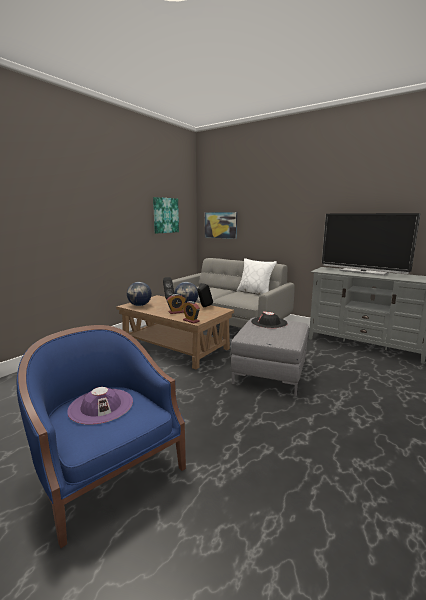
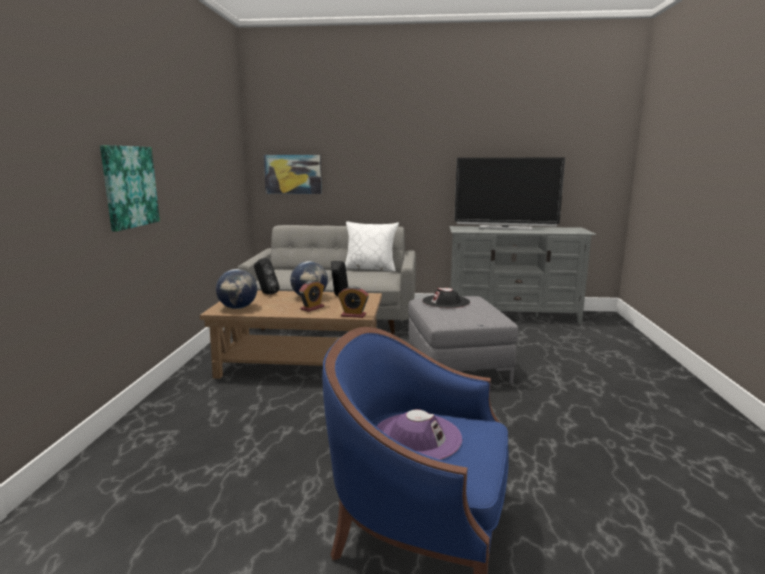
camera: 30 degrees left, 0 degrees up
(165, 215) = (218, 160): picture -> picture (129, 186)

